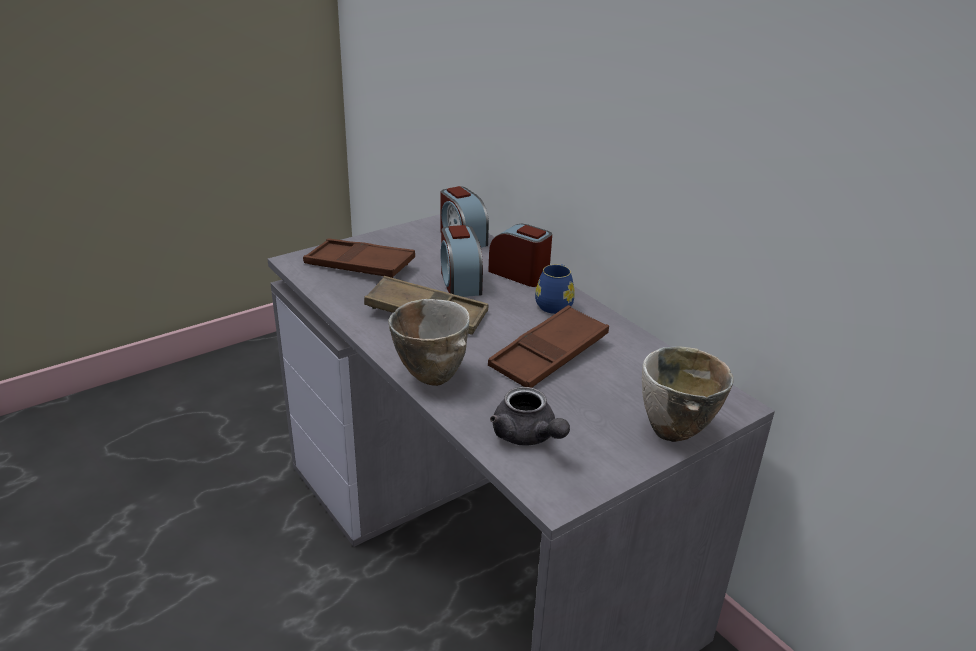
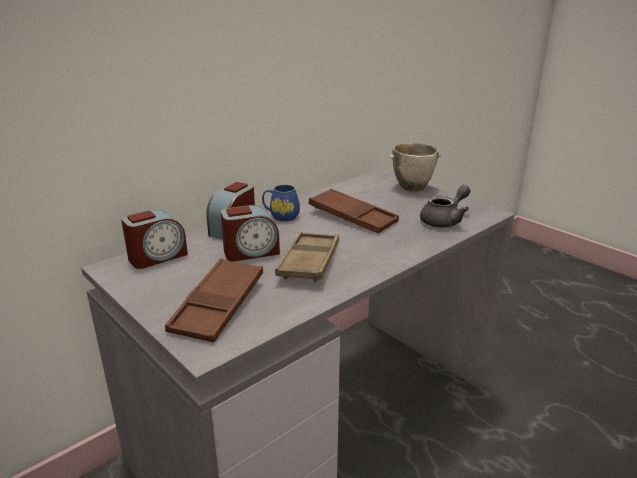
camera: 95 degrees left, 5 degrees down
(429, 375) = (398, 253): bowl -> none

